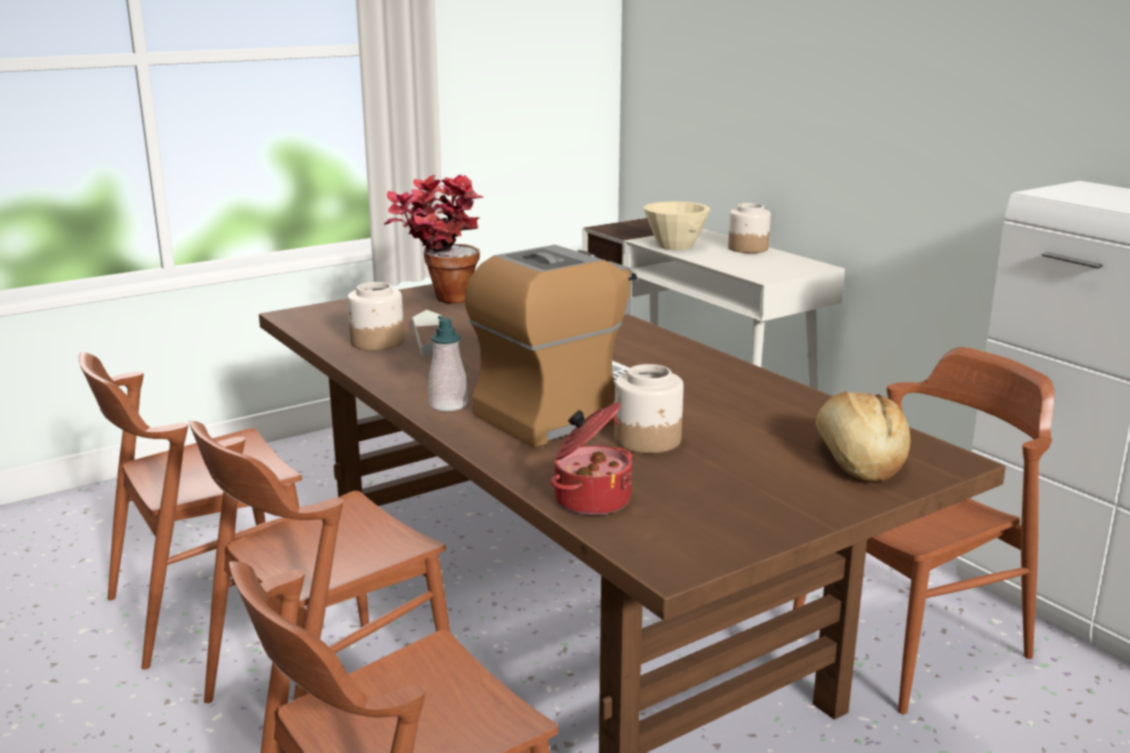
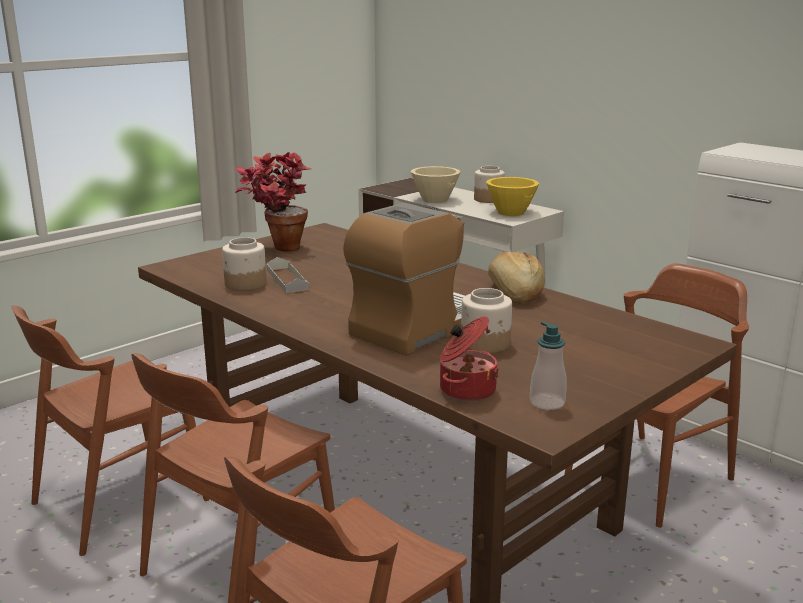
camera: 10 degrees left, 0 degrees up
(448, 405) = (325, 328): soap dispenser -> soap dispenser (547, 403)
(769, 267) = (510, 213): none -> yellow bowl
(857, 460) = (637, 348): bread -> bread (514, 293)

